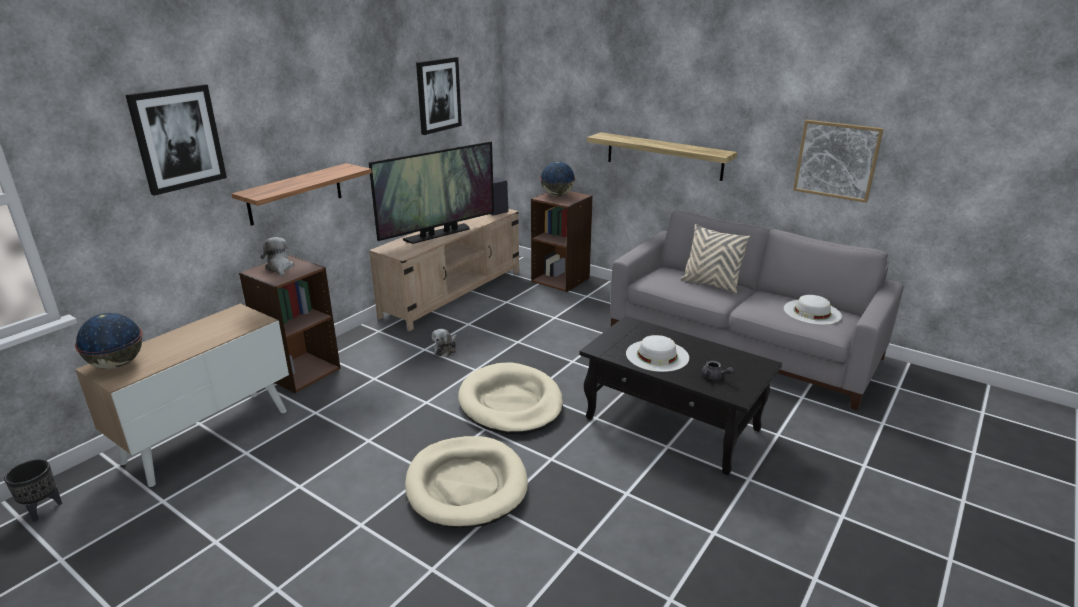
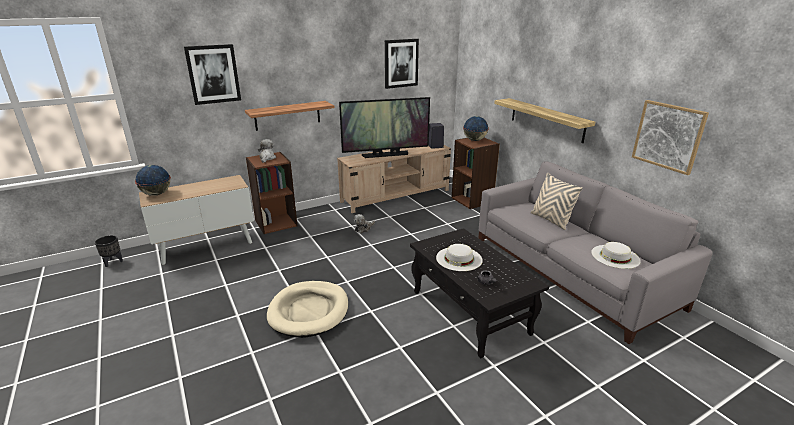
camera: 25 degrees right, 0 degrees up
(511, 403) = (375, 270): beige dog bed -> none

